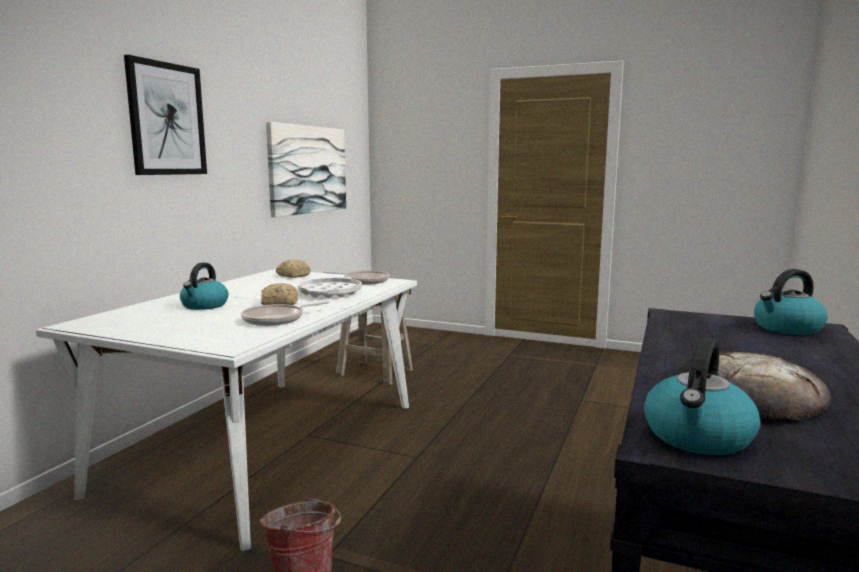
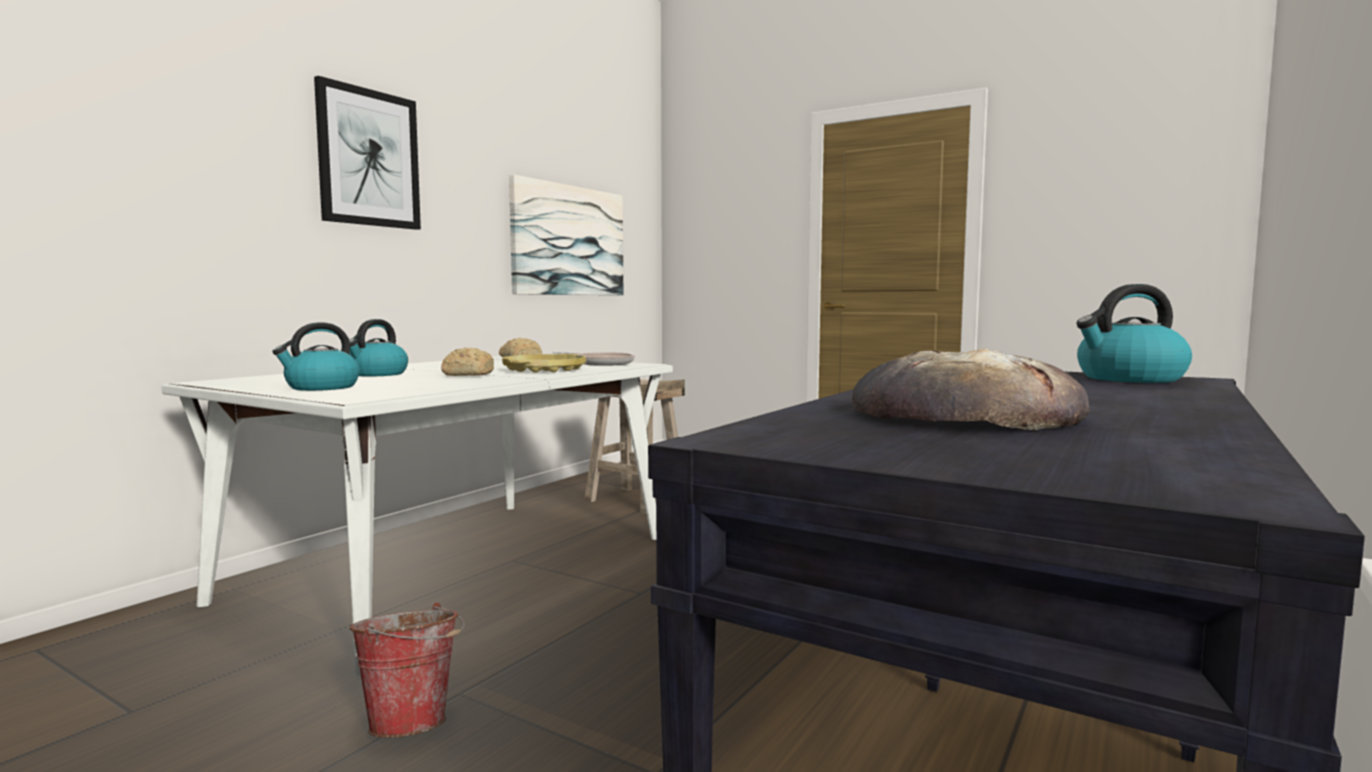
camera: 10 degrees right, 5 degrees down
(277, 319) = (445, 383): frying pan -> none
(330, 293) = (544, 369): white tray -> yellow tray
(698, 437) = (814, 435): kettle -> kettle (321, 387)

